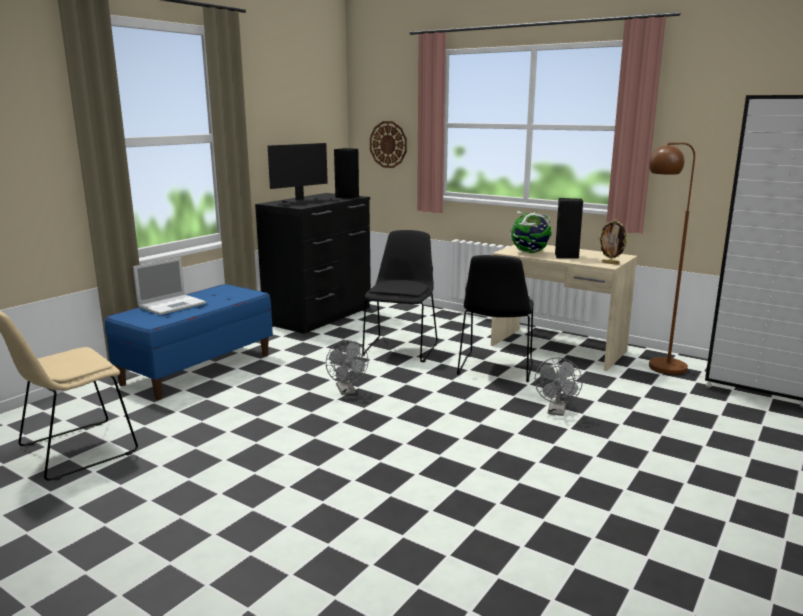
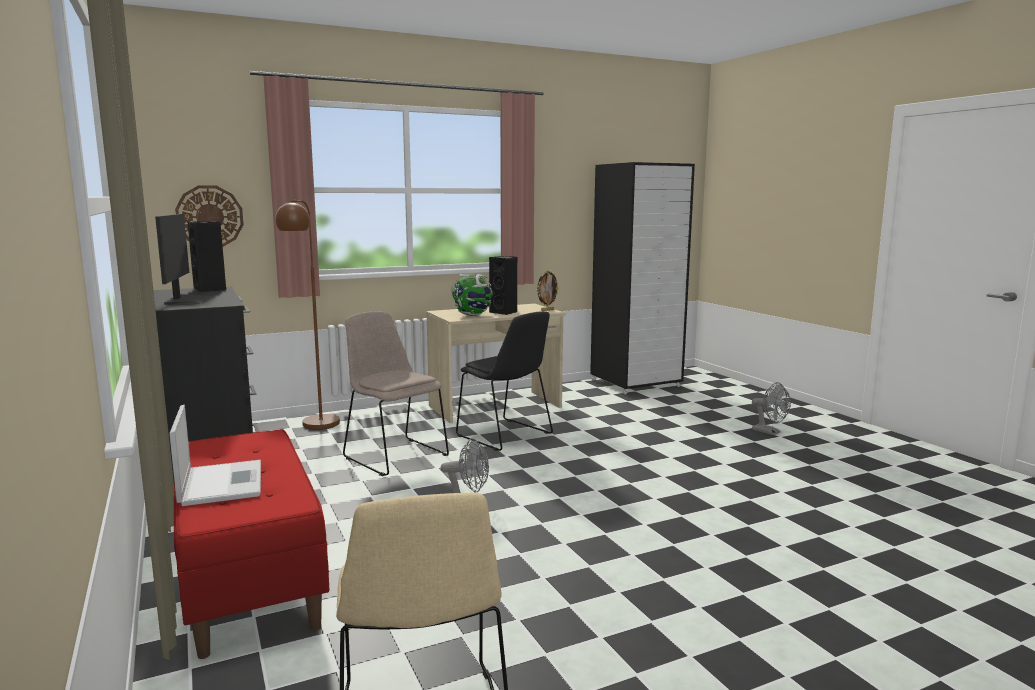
camera: 60 degrees left, 5 degrees down
(197, 369) = (248, 579): blue bench -> red bench
(401, 348) = (394, 455): black chair -> beige chair
(556, 412) = (616, 441): grey fan -> grey fan (770, 432)
(658, 369) = (579, 395): brown floor lamp -> brown floor lamp (315, 427)

